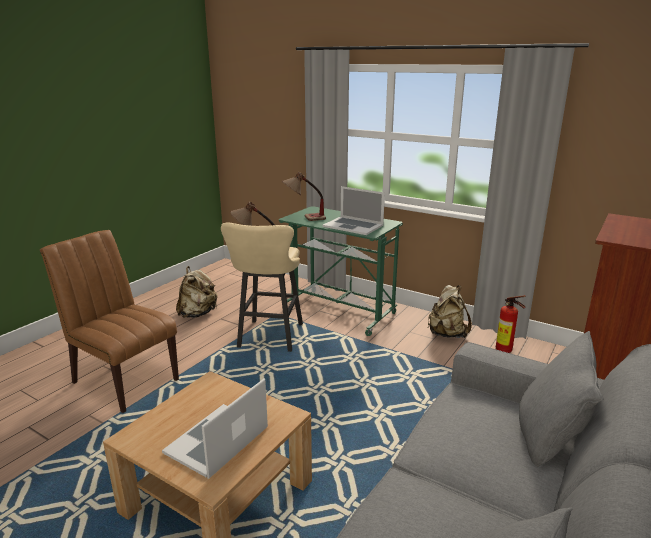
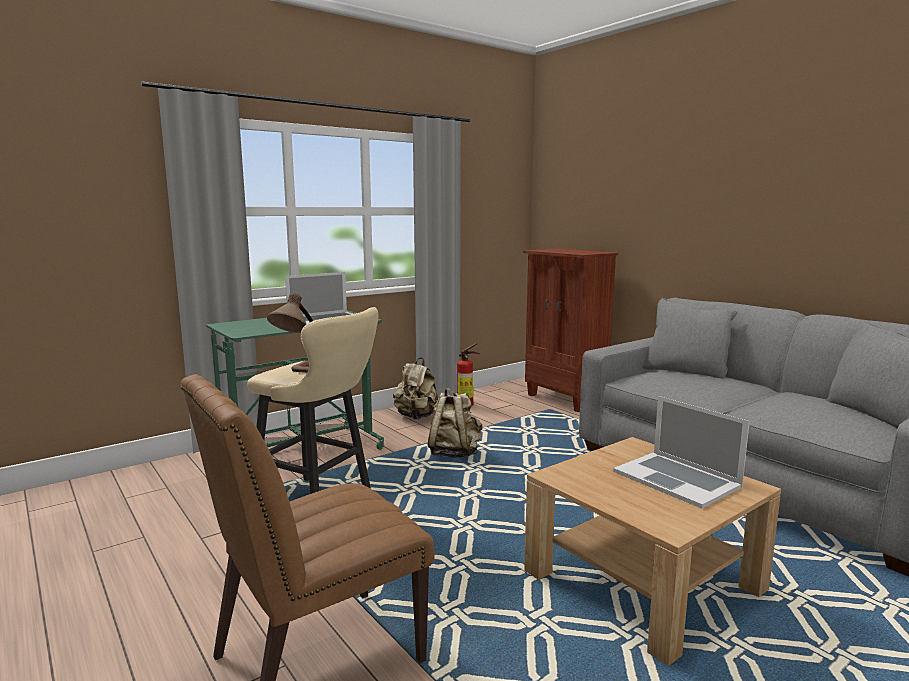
camera: 70 degrees left, 10 degrees down
(198, 314) = (150, 559): beige backpack -> beige backpack (454, 453)
(304, 219) = (258, 330): table lamp -> none

